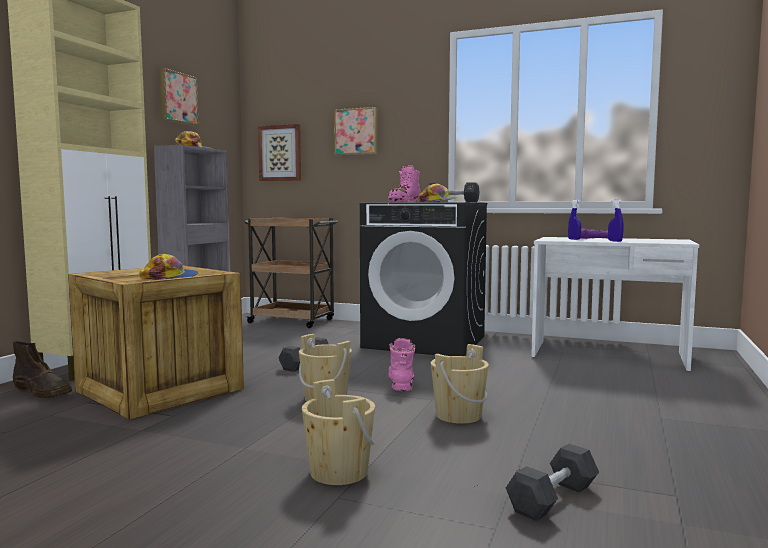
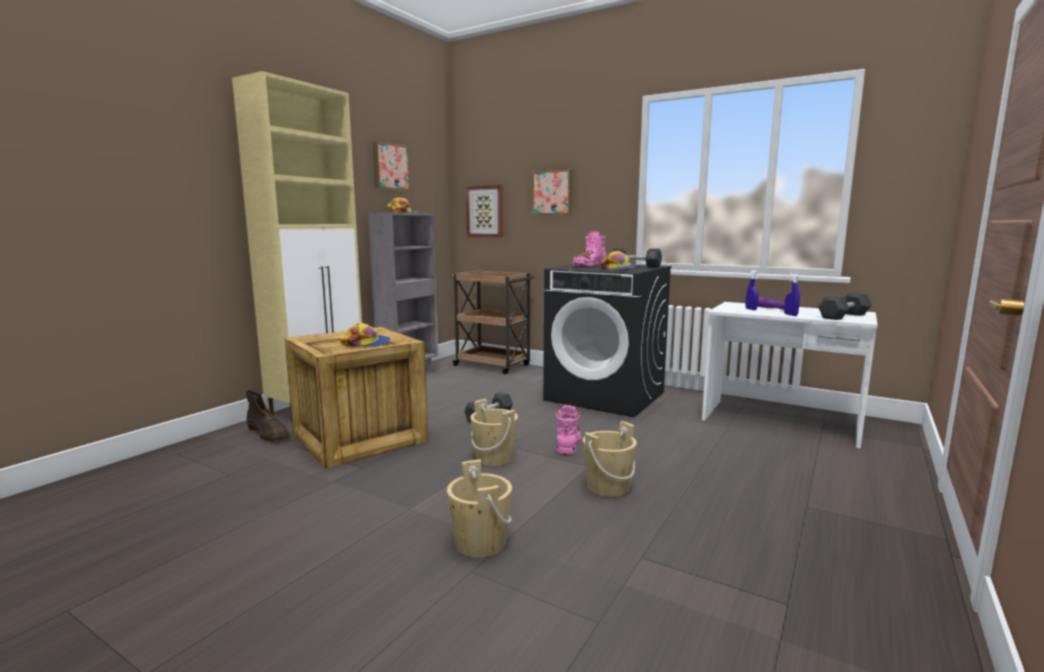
camera: 10 degrees right, 5 degrees up
(553, 498) = (663, 594): black dumbbell -> black dumbbell (843, 316)

